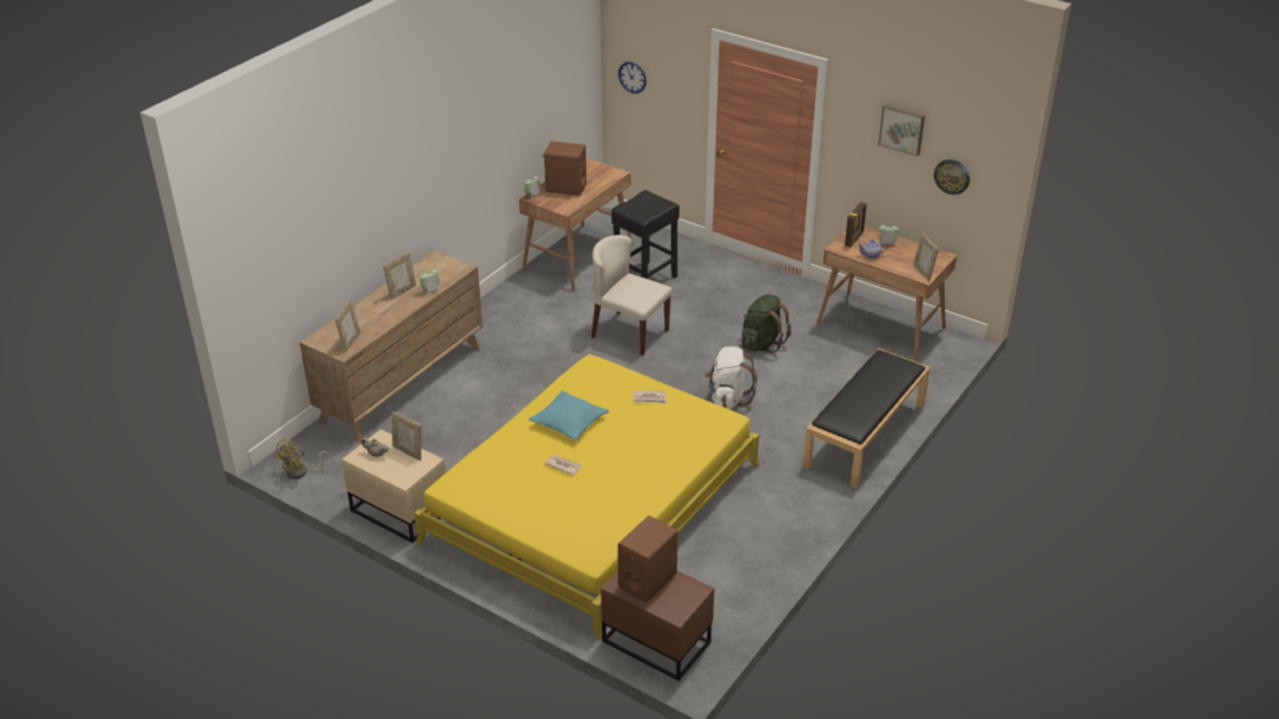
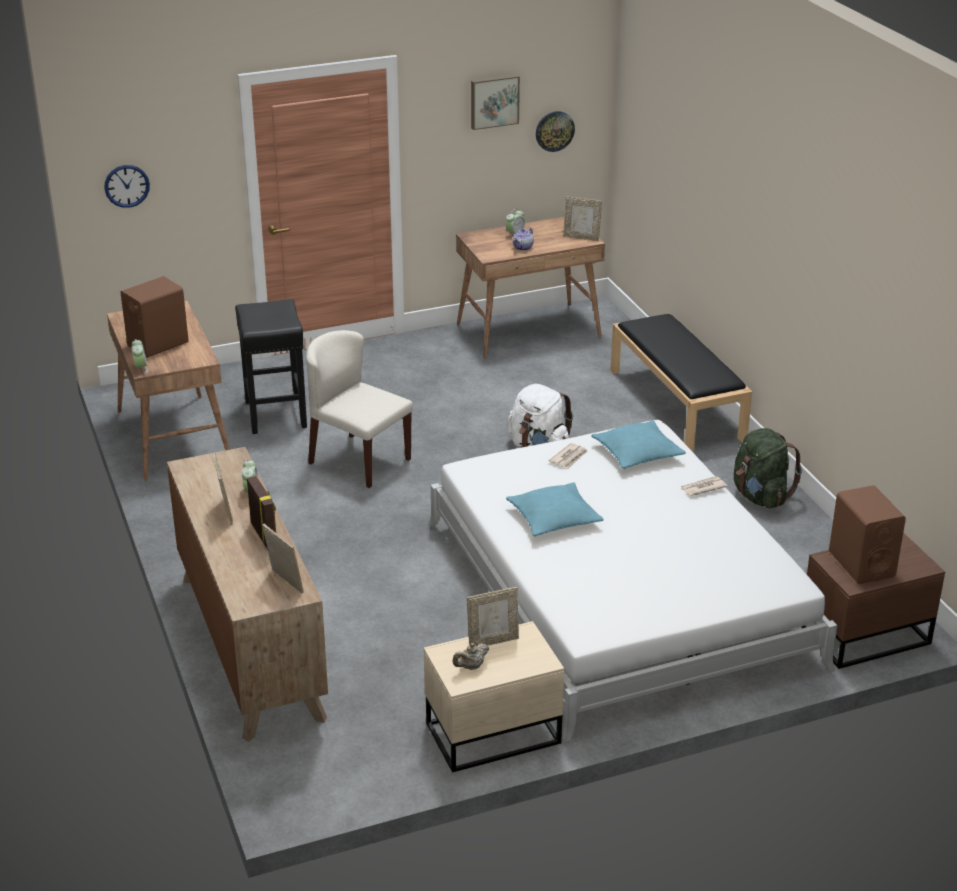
camera: 55 degrees left, 5 degrees down
(302, 472) = (331, 789): yellow fan -> none
(563, 465) = (628, 547): newspaper -> newspaper (702, 488)
(593, 503) = (618, 592): yellow bed -> white bed
(629, 333) = (359, 461): beige chair -> beige chair turned 60 degrees clockwise
(688, 425) = (637, 453): none -> turquoise pillow
(762, 343) = (475, 397): green backpack -> green backpack (760, 496)
(854, 239) = (486, 244): picture frame -> picture frame (264, 535)

